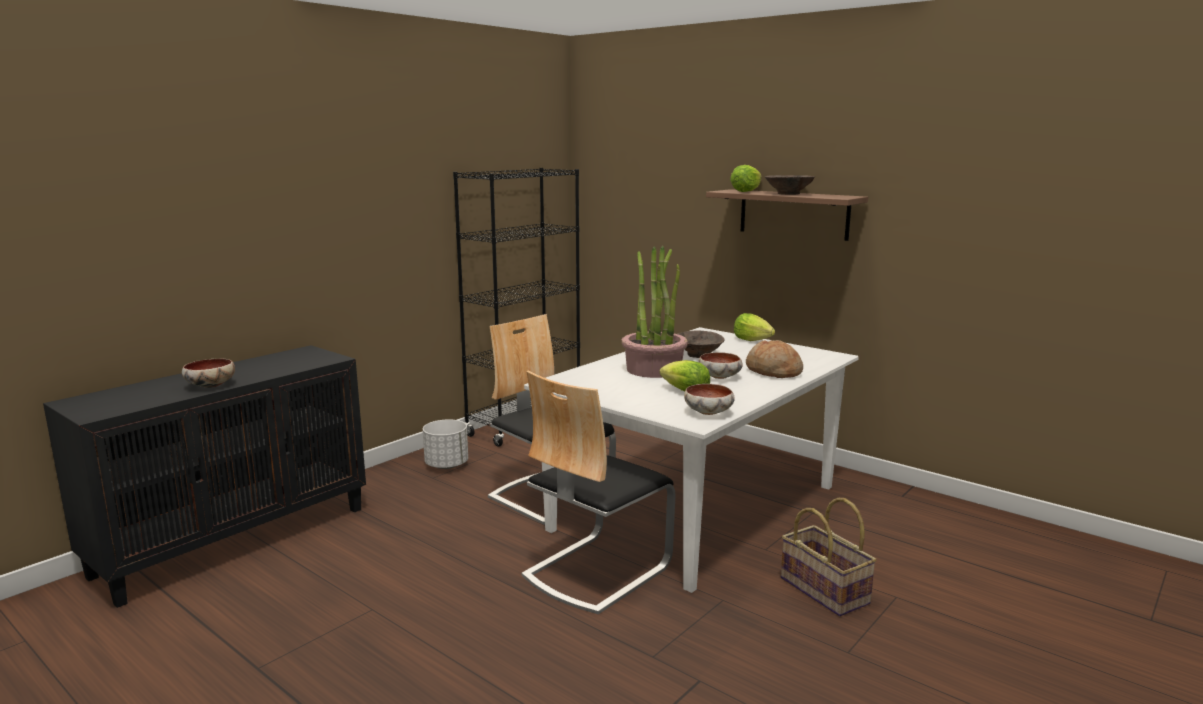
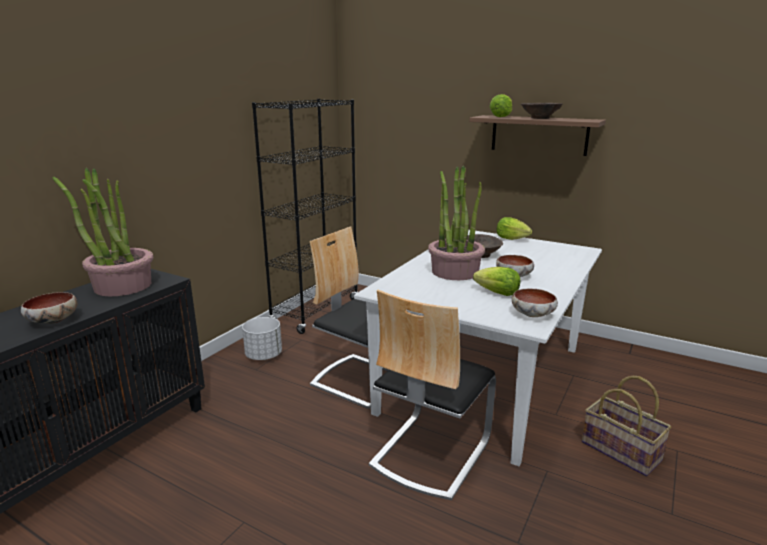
camera: 10 degrees left, 5 degrees up
(285, 361) = (122, 286): none -> potted plant
(773, 371) = (551, 268): bread -> none

